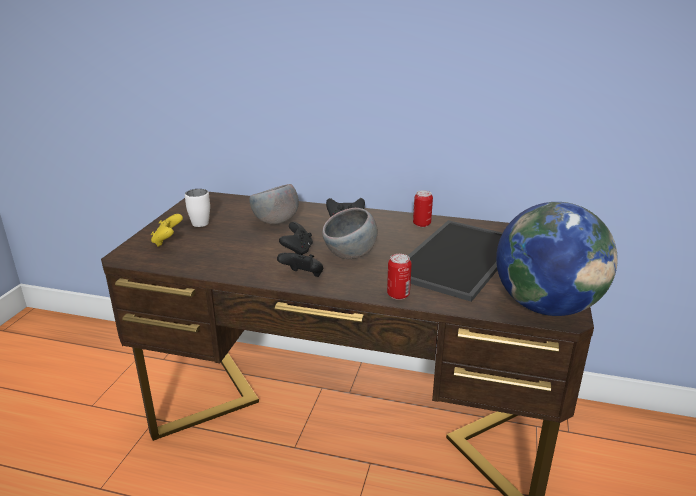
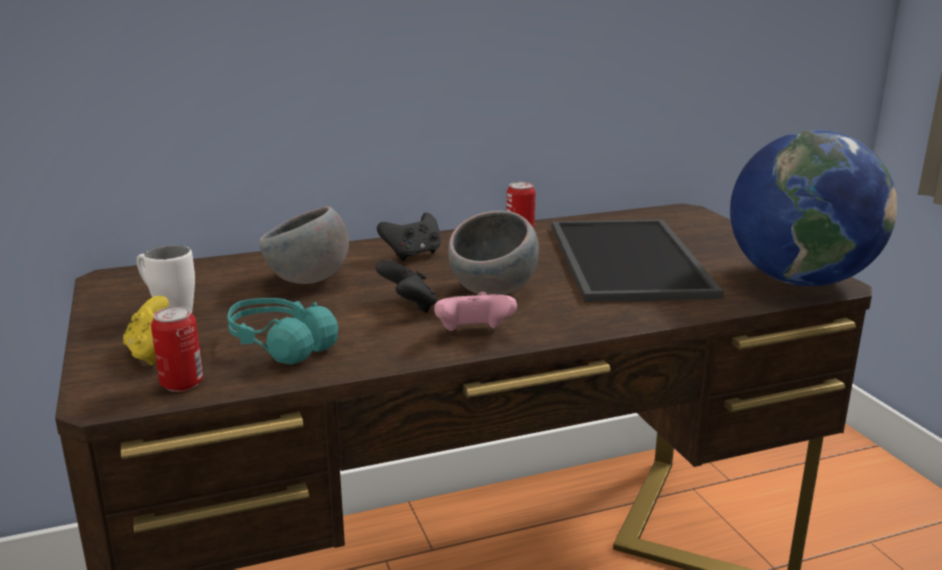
camera: 35 degrees left, 5 degrees down
(215, 253) = (279, 345): none -> turquoise headphones
(303, 276) = (473, 334): black game controller -> pink game controller
(398, 295) = (632, 317): can -> can (182, 383)

